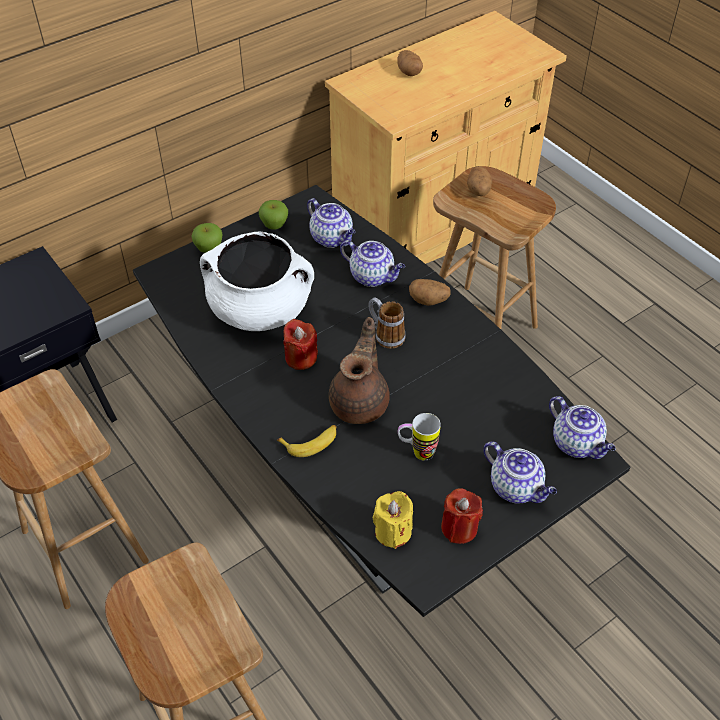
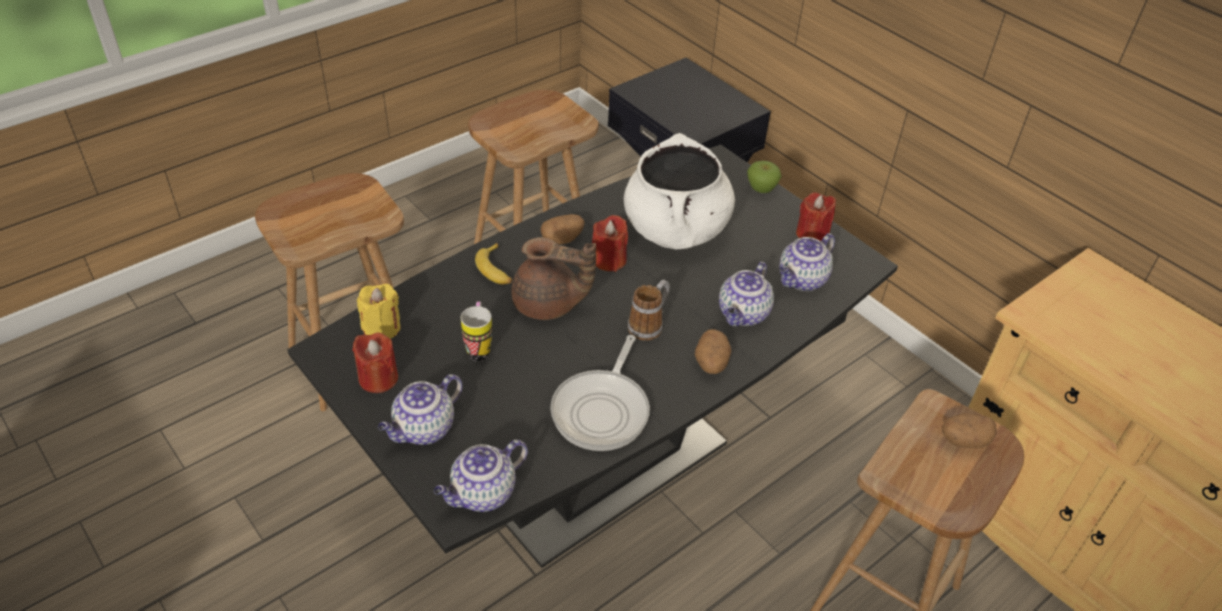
camera: 85 degrees right, 5 degrees down
(274, 225) = (812, 234): apple -> red candle
(409, 72) = (1157, 330): potato -> potato (562, 239)
(483, 368) = (602, 410): none -> frying pan

